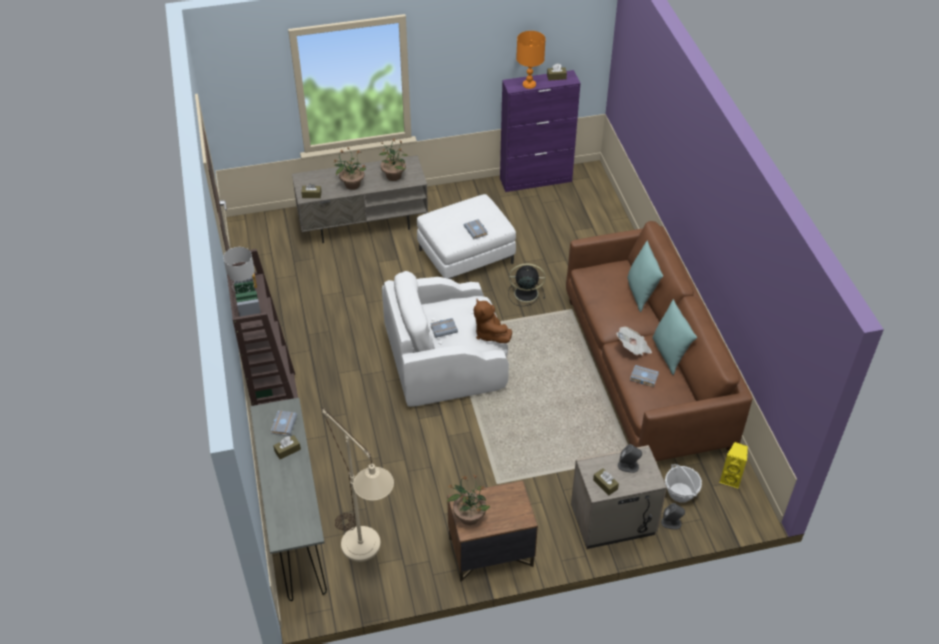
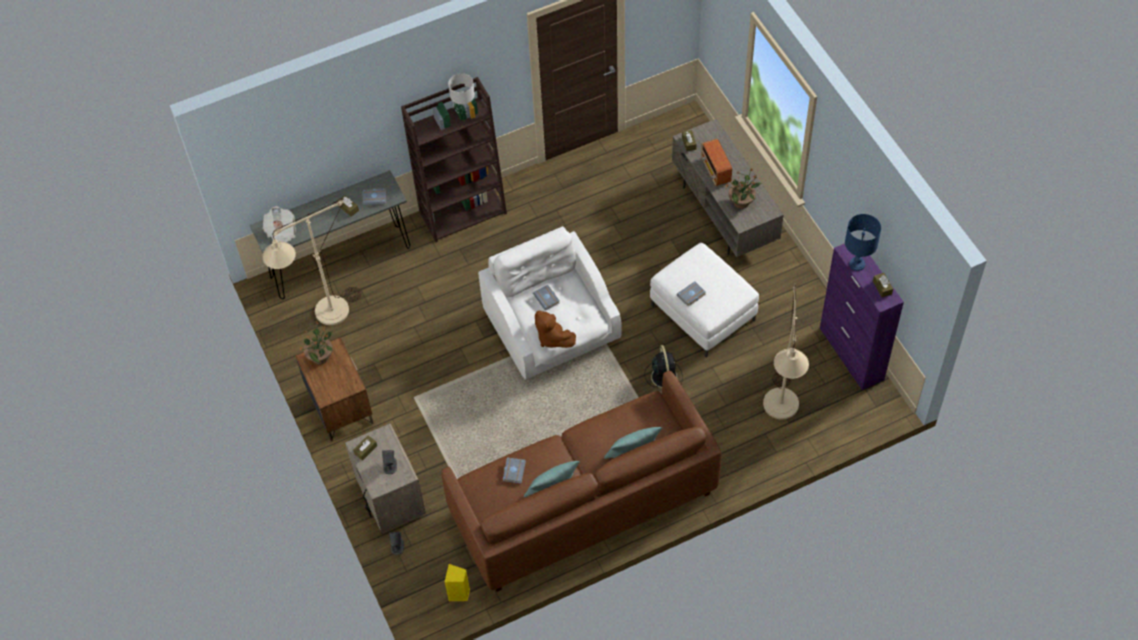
camera: 80 degrees right, 10 degrees up
(352, 184) = (715, 171): potted plant -> radio
(490, 334) = (552, 338): brown plush toy -> brown plush toy turned 90 degrees counterclockwise
(529, 85) = (856, 264): orange table lamp -> blue table lamp
(582, 230) = (780, 413): none -> beige floor lamp
(633, 348) = (550, 457): newspaper -> newspaper (281, 232)
(680, 492) = (434, 550): basket -> none

